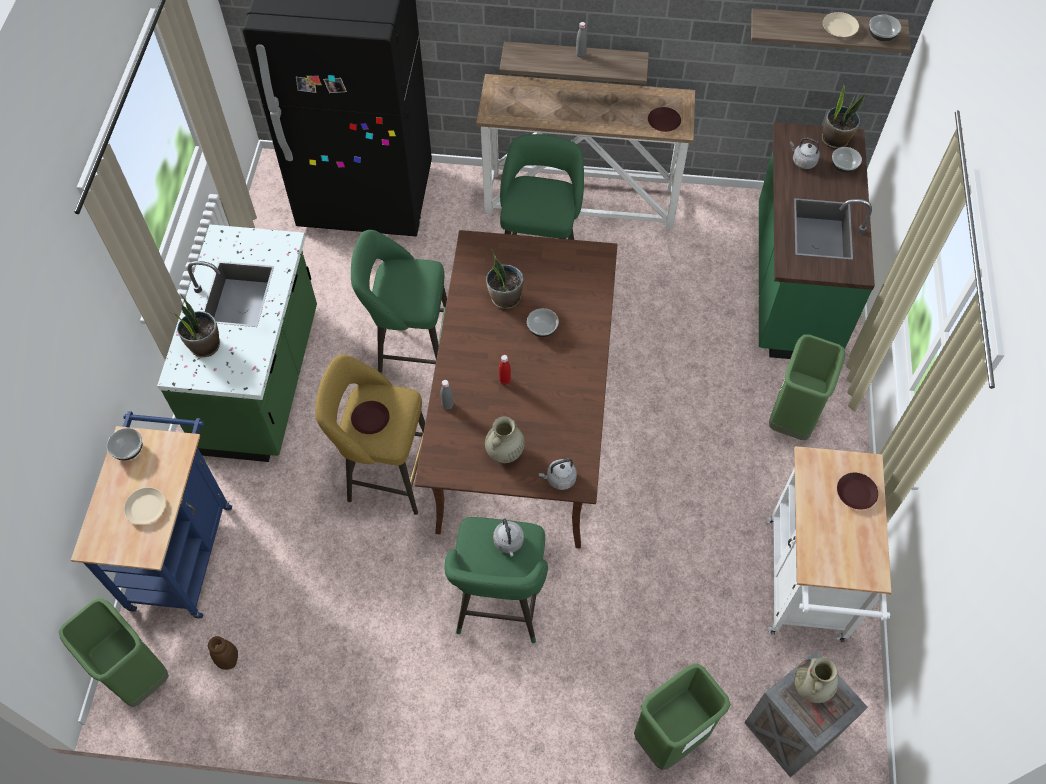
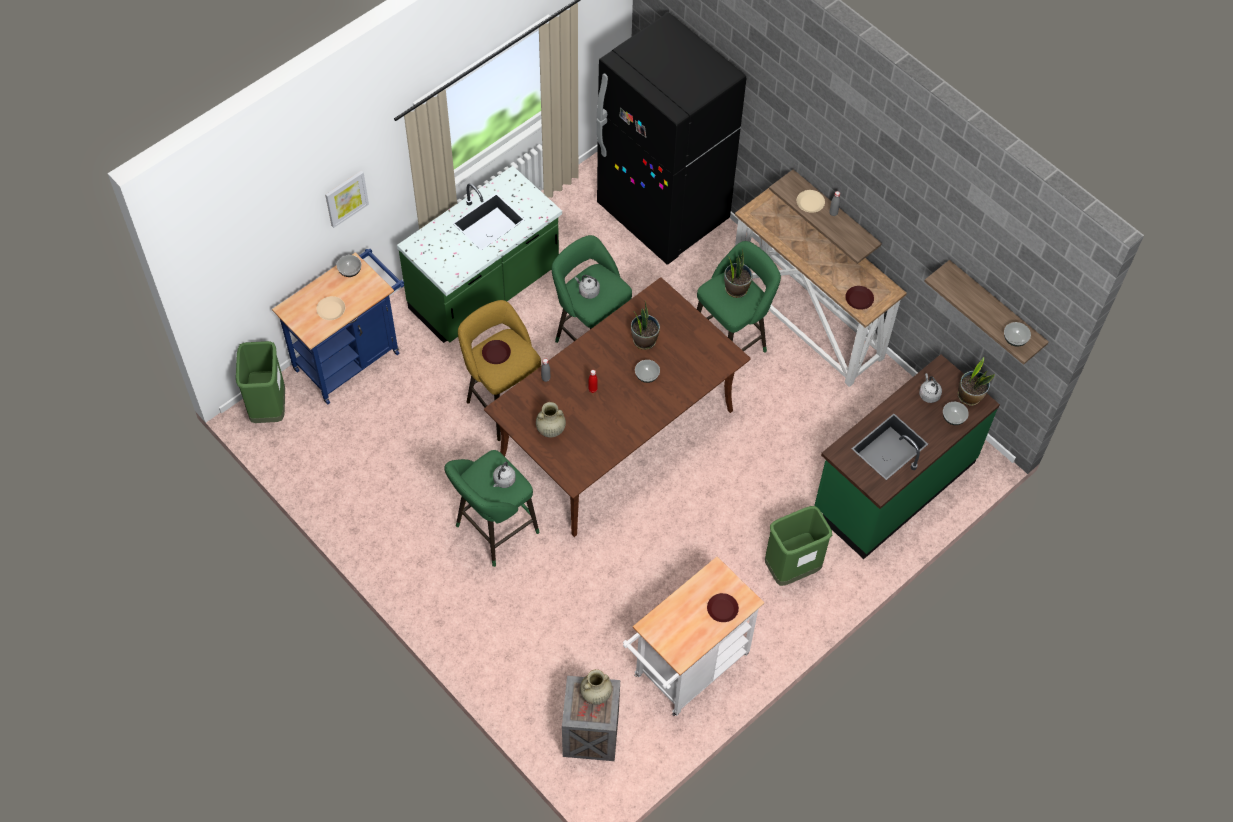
camera: 40 degrees right, 0 degrees up
(72, 361) = (346, 198): none -> picture
(204, 345) = (442, 240): potted plant -> potted plant (736, 288)
(229, 662) = (321, 440): brown vase -> none
(559, 479) = (565, 469): grey kettle -> grey kettle (588, 291)
(670, 737) = (518, 679): green trash can -> none
(839, 28) = (992, 314): beige plate -> beige plate (810, 203)

